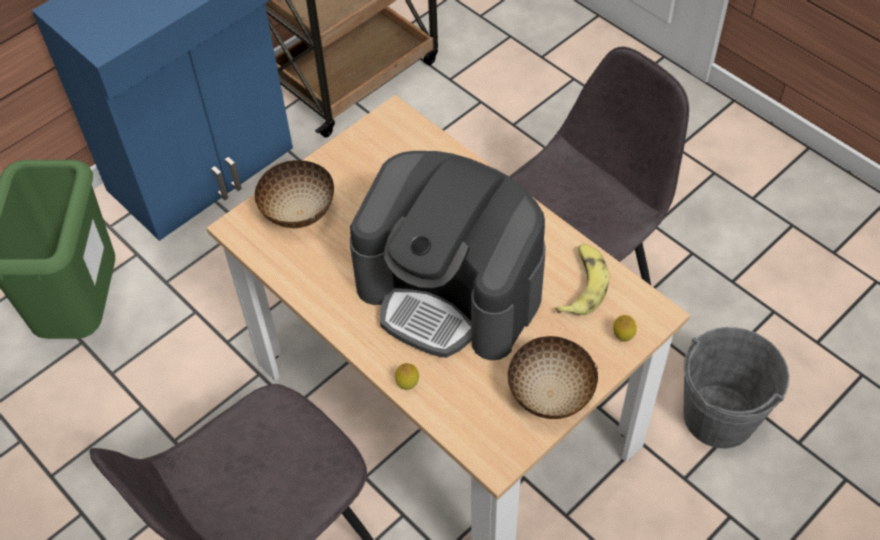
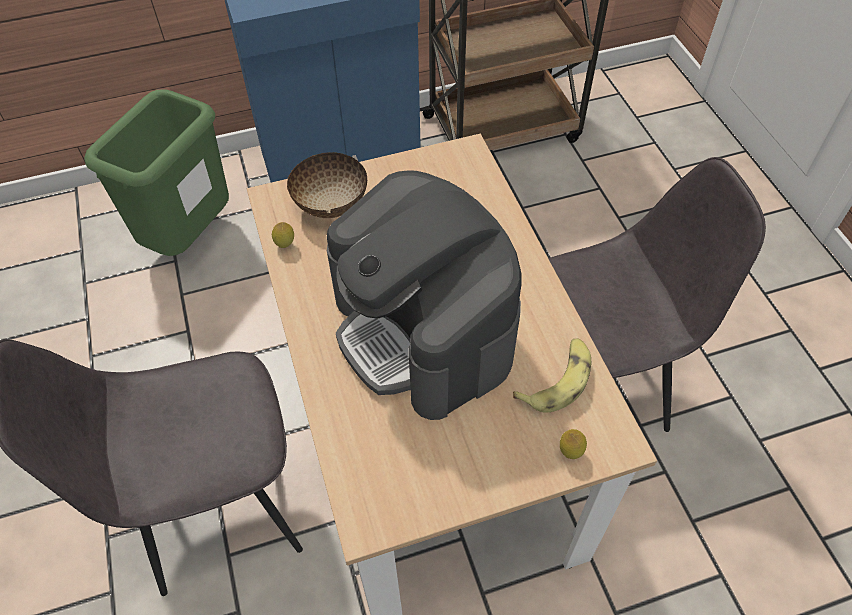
camera: 25 degrees right, 0 degrees up
(407, 385) = (328, 405): lemon -> lemon (285, 245)
(549, 396) = (459, 481): bowl -> none
(719, 416) = (681, 567): grey bucket -> none

